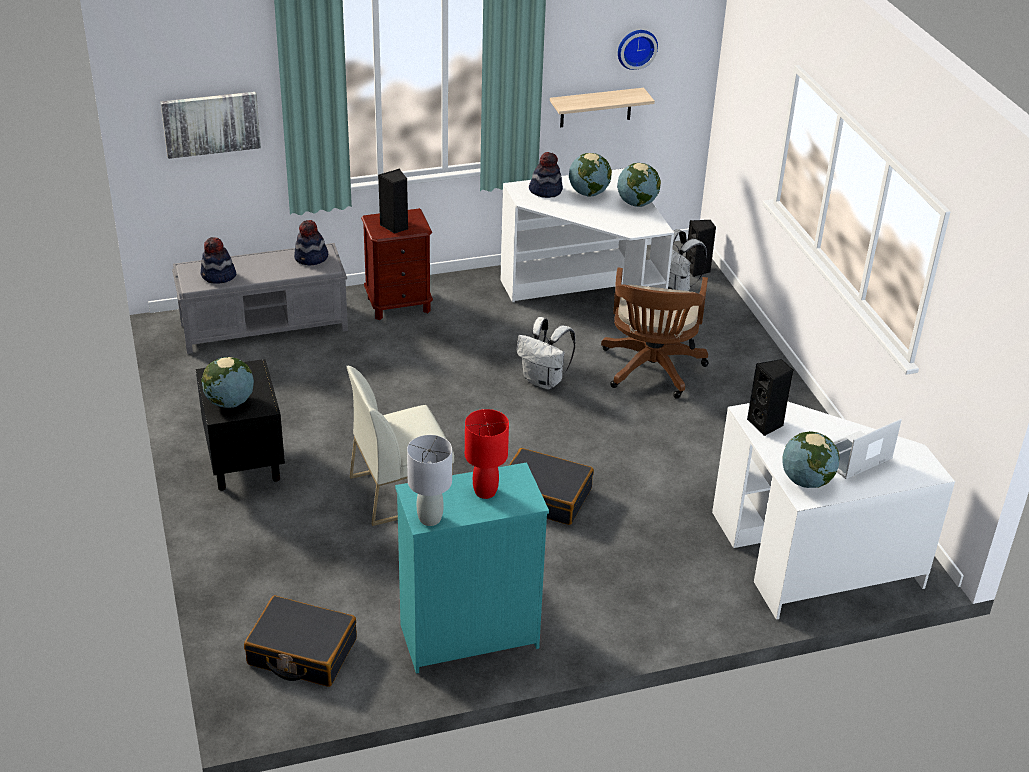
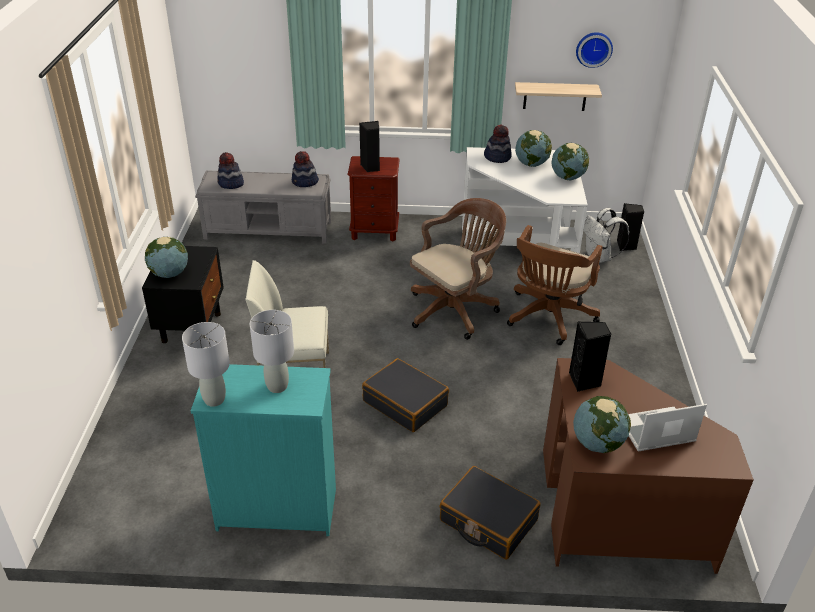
camera: 20 degrees right, 0 degrees up
(211, 123) = (239, 65): picture -> none
(302, 652) = (139, 488): black suitcase -> black suitcase (488, 521)
(485, 492) = (277, 386): red table lamp -> grey table lamp
(544, 381) = (455, 309): white backpack -> brown office chair
(811, 560) = (615, 517): white desk -> brown desk

